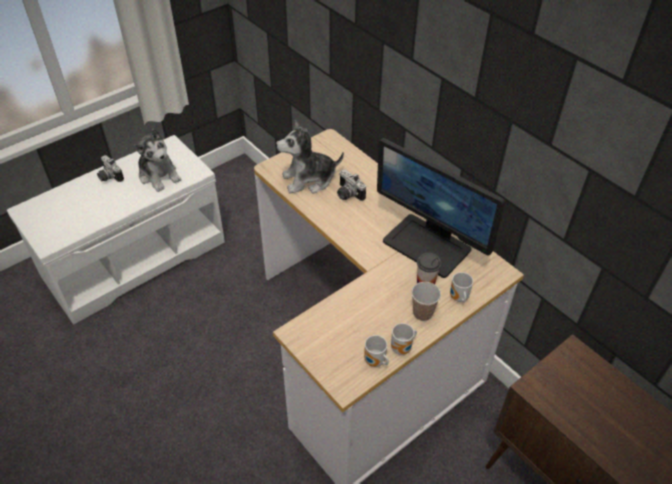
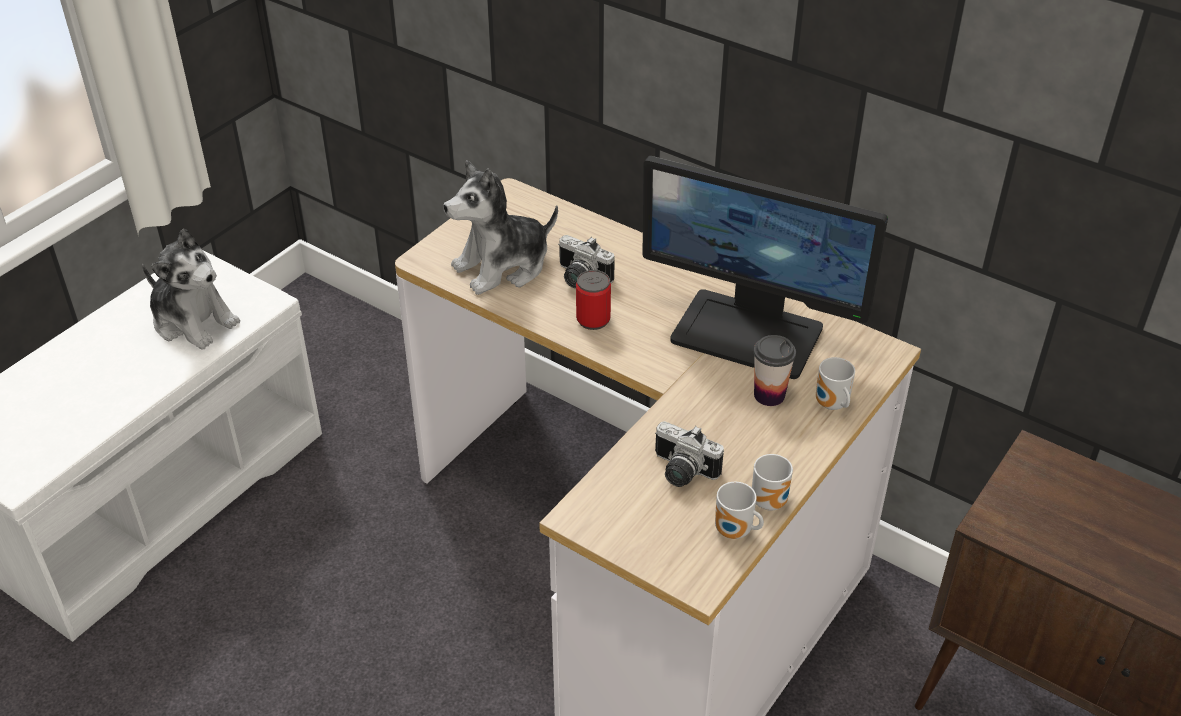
camera: 15 degrees left, 5 degrees down
(109, 177) = (95, 340): camera -> camera (681, 472)
(345, 220) = (593, 320): none -> can
(422, 313) = (782, 440): cup -> none

